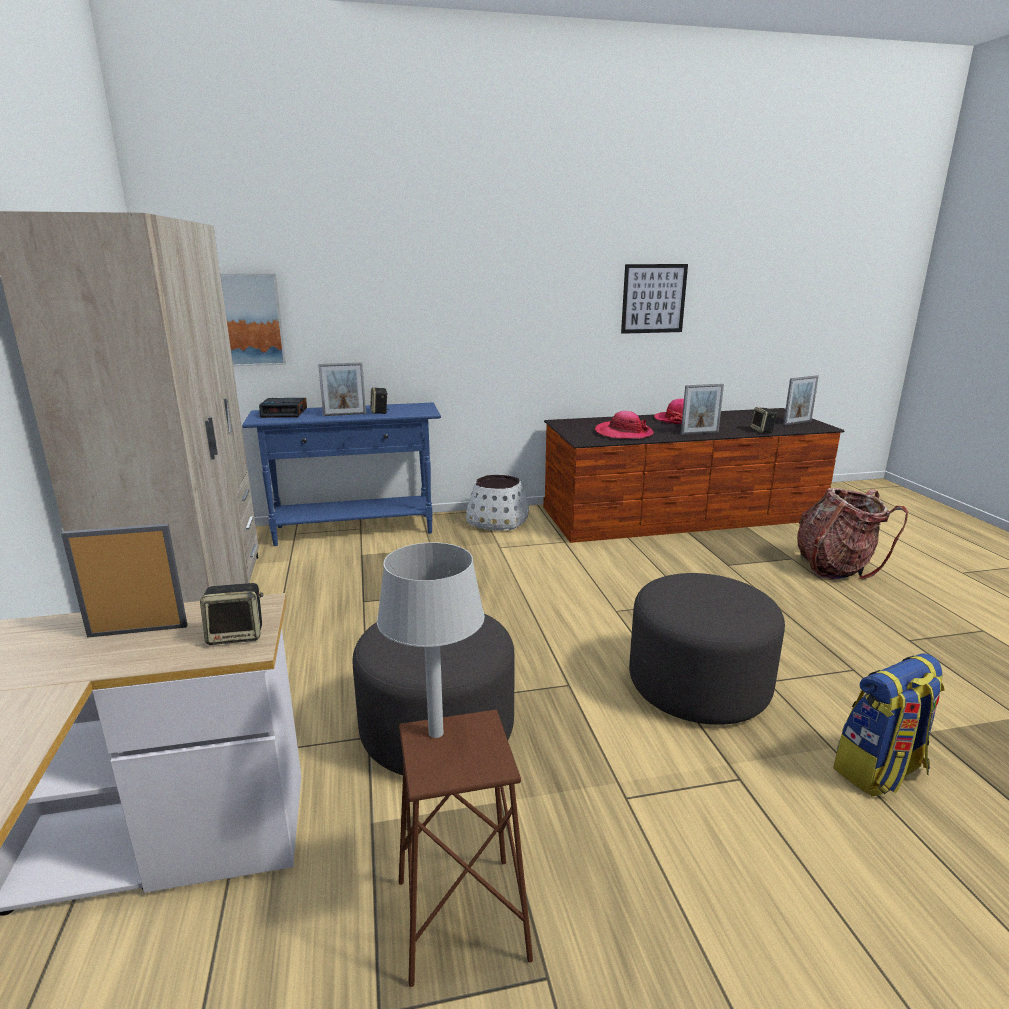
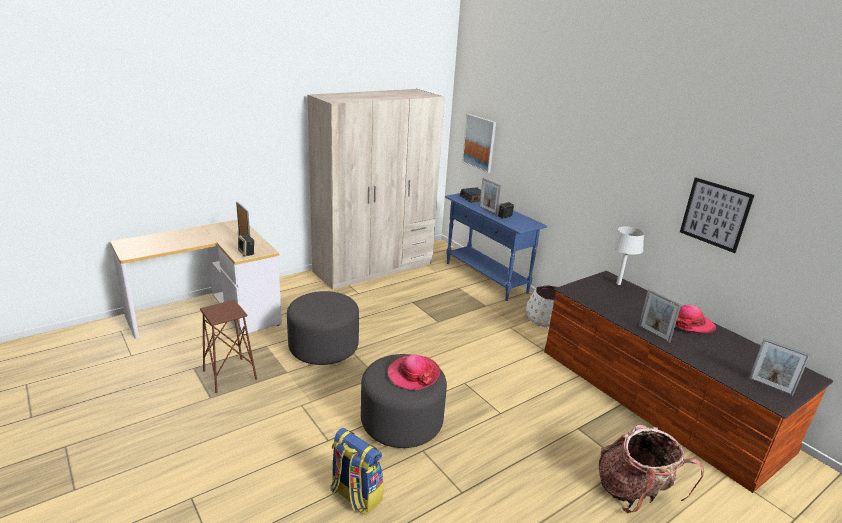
camera: 65 degrees right, 5 degrees up
(436, 733) = (230, 306): grey table lamp -> grey table lamp (618, 284)
(623, 433) = (609, 302): hat -> hat (413, 374)
(762, 430) = (707, 365): speaker -> none

